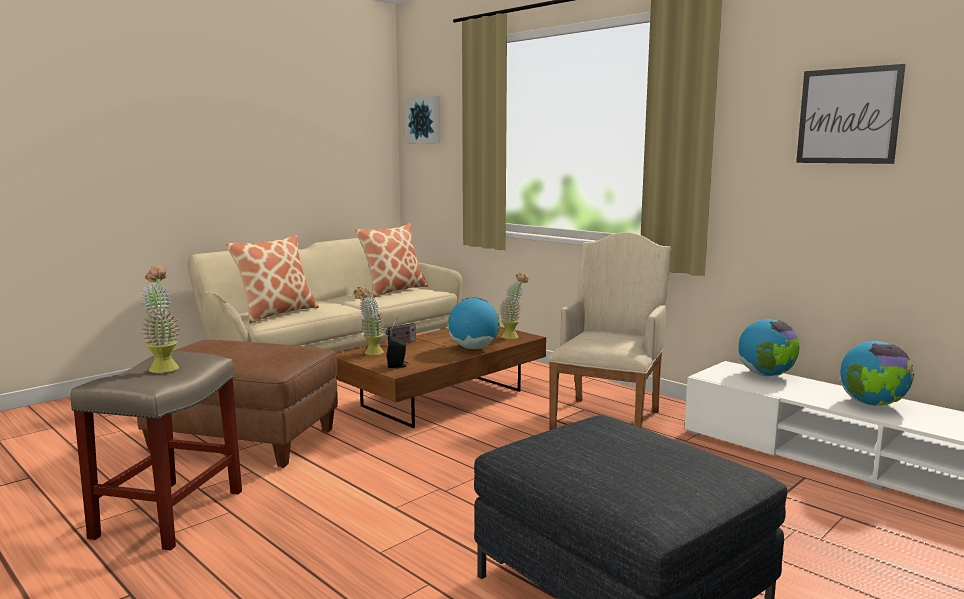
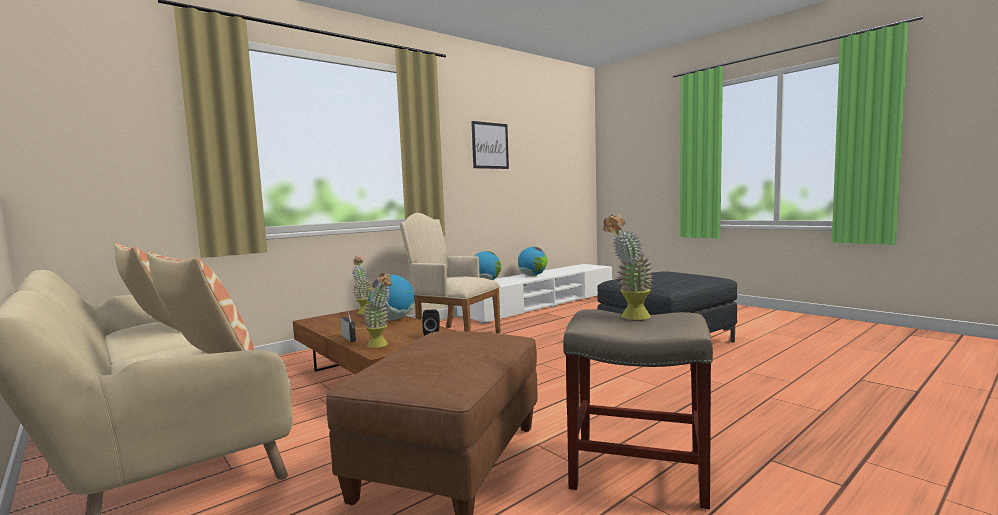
camera: 85 degrees left, 5 degrees down
(425, 120) = (74, 109): picture -> none

